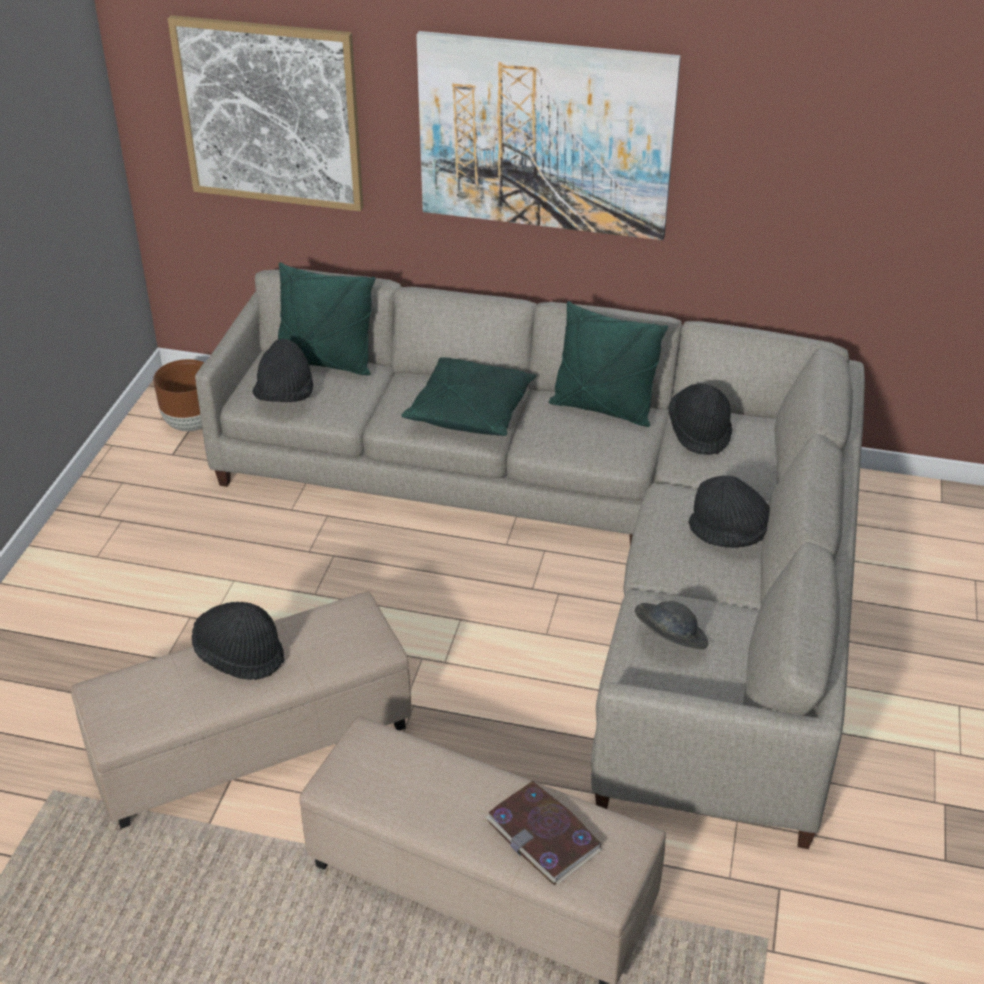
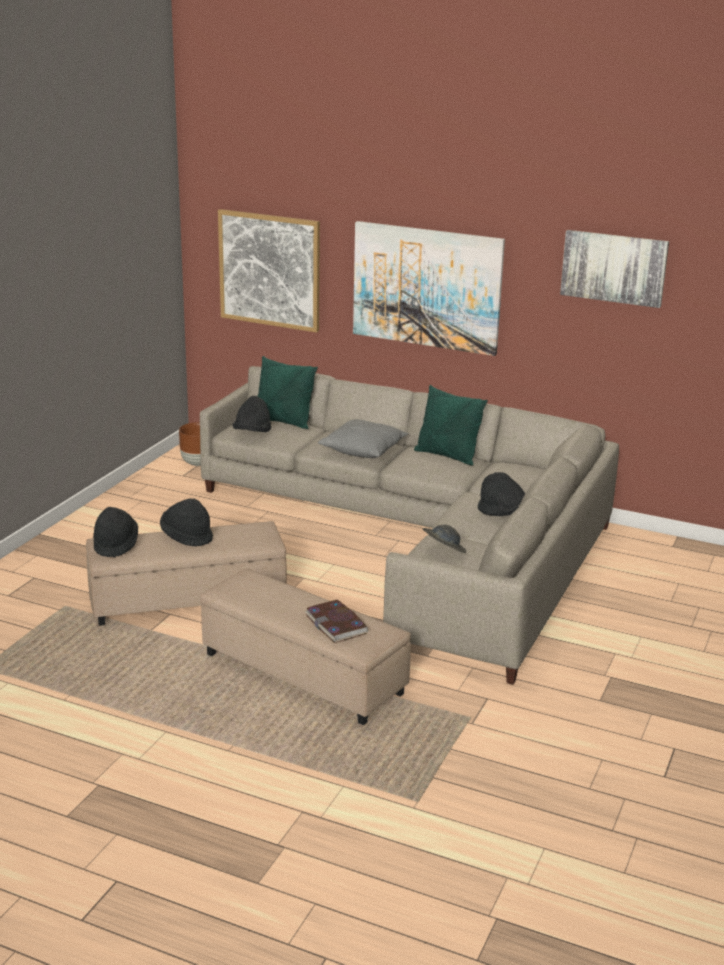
camera: 10 degrees right, 15 degrees down
(470, 411) = (363, 450): green pillow -> grey pillow
(699, 432) = (504, 471): black hat -> black hat (115, 545)
(868, 98) = (614, 268): none -> picture

